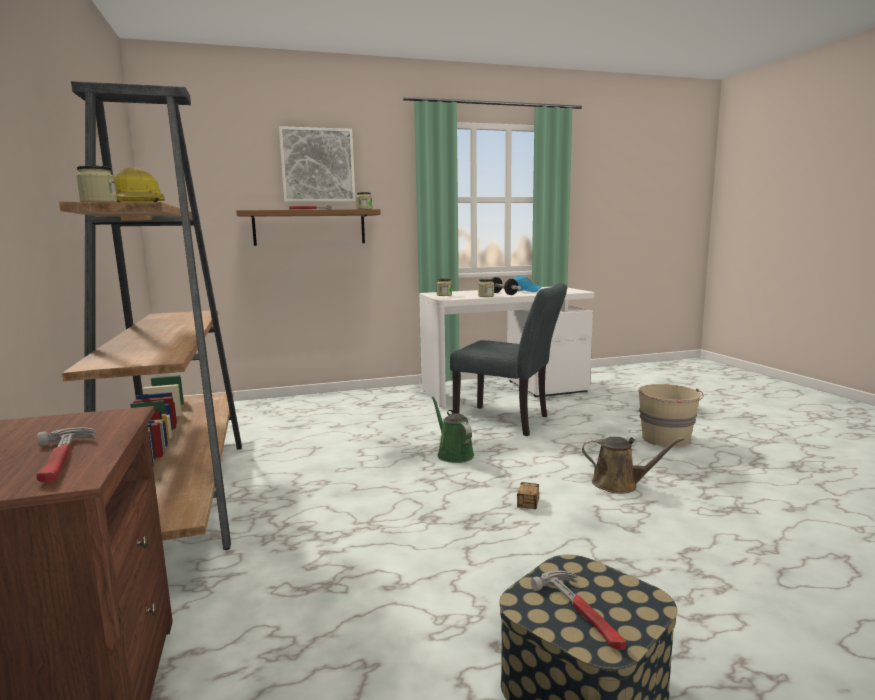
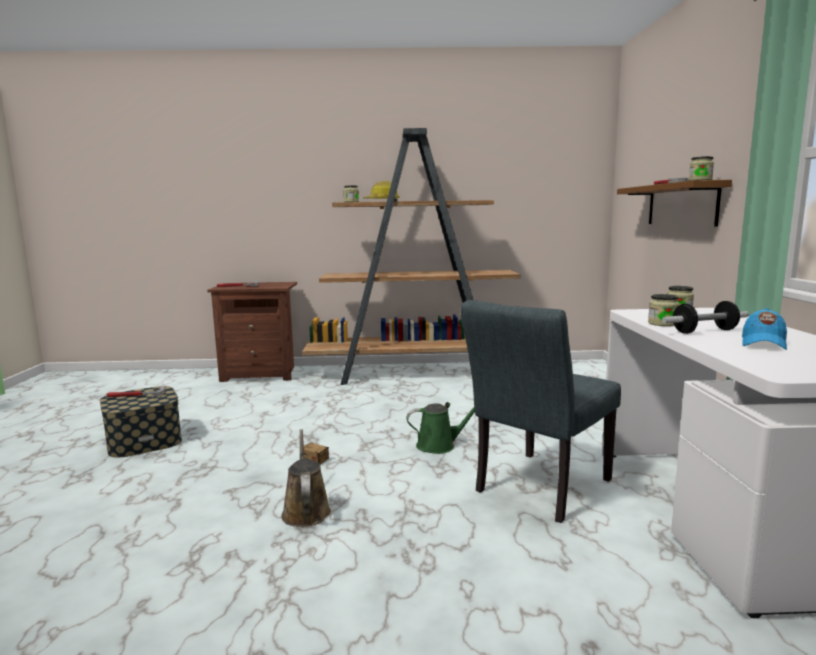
camera: 105 degrees right, 0 degrees up
(318, 165) = (695, 127): picture -> none
(619, 484) = (305, 511): brown watering can -> brown watering can turned 135 degrees clockwise
(666, 439) = (413, 607): beige bucket -> none

